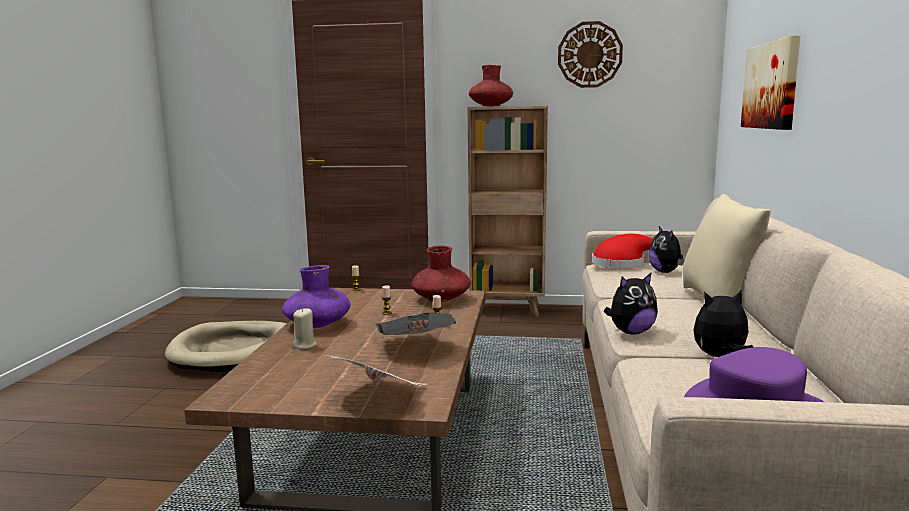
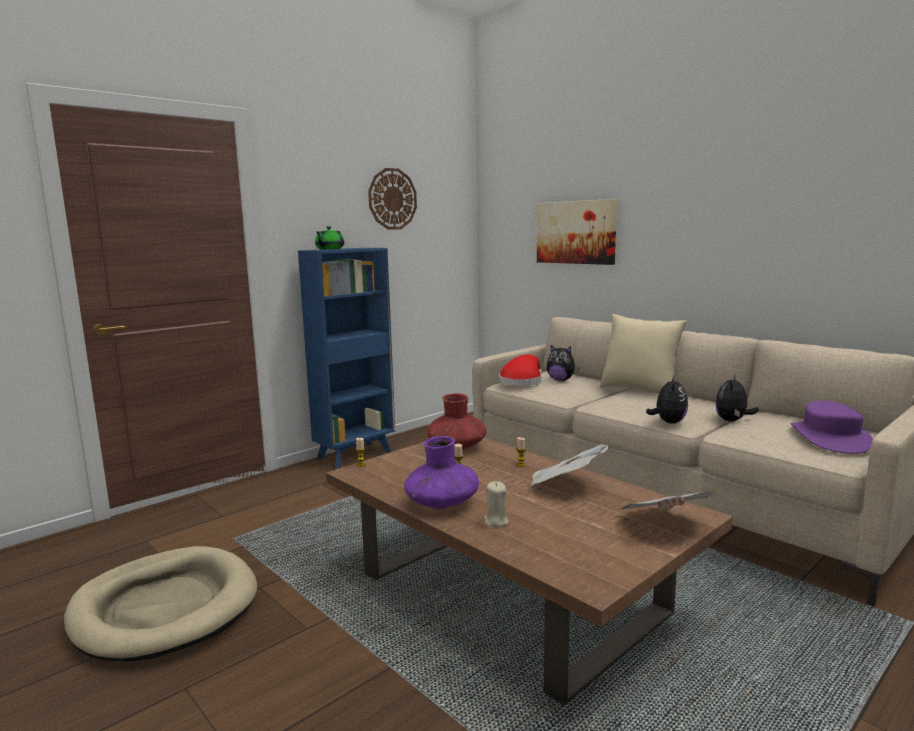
camera: 50 degrees left, 0 degrees up
(490, 106) = (329, 249): red vase -> green teapot
(508, 310) = (356, 455): brown bookcase -> blue bookcase

